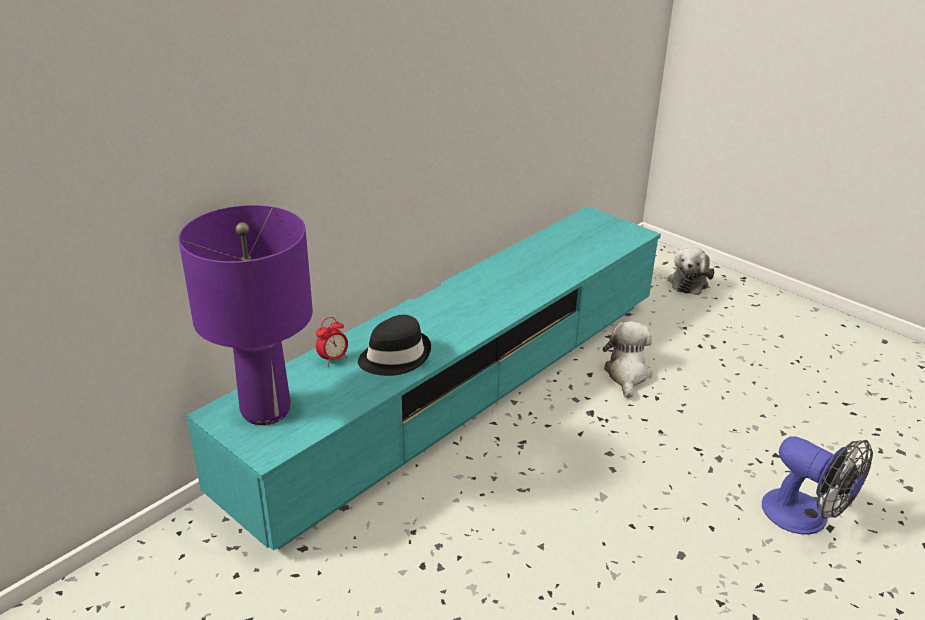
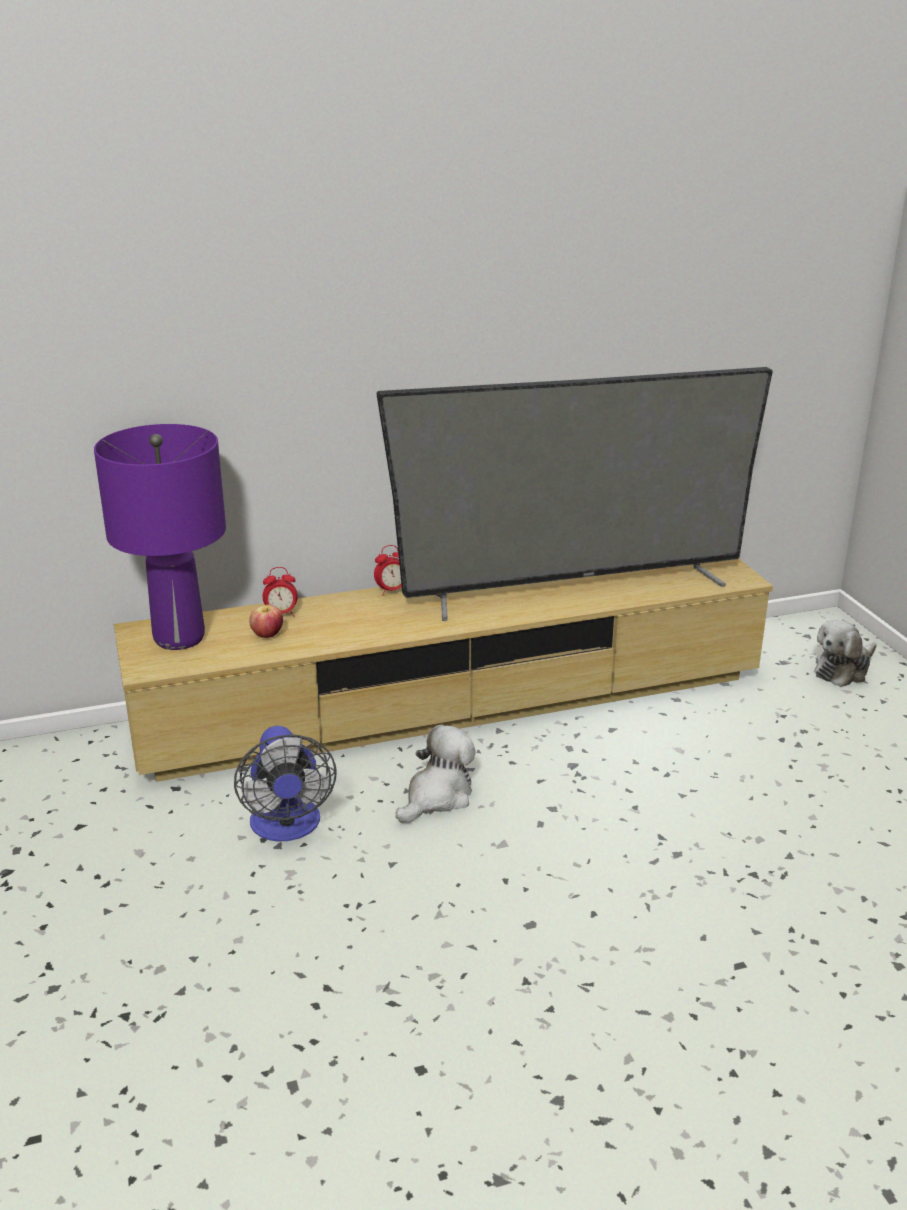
camera: 30 degrees right, 5 degrees down
(342, 383) = (267, 635): none -> apple
(394, 356) = (339, 627): black hat -> none
(402, 311) = (391, 591): none -> alarm clock
(460, 390) = (453, 703): turquoise tv stand -> beige tv stand
(535, 270) = (573, 587): none -> television
(627, 374) = (656, 742): plush toy -> plush toy (437, 797)
(805, 518) = (719, 945): fan -> fan (287, 827)

